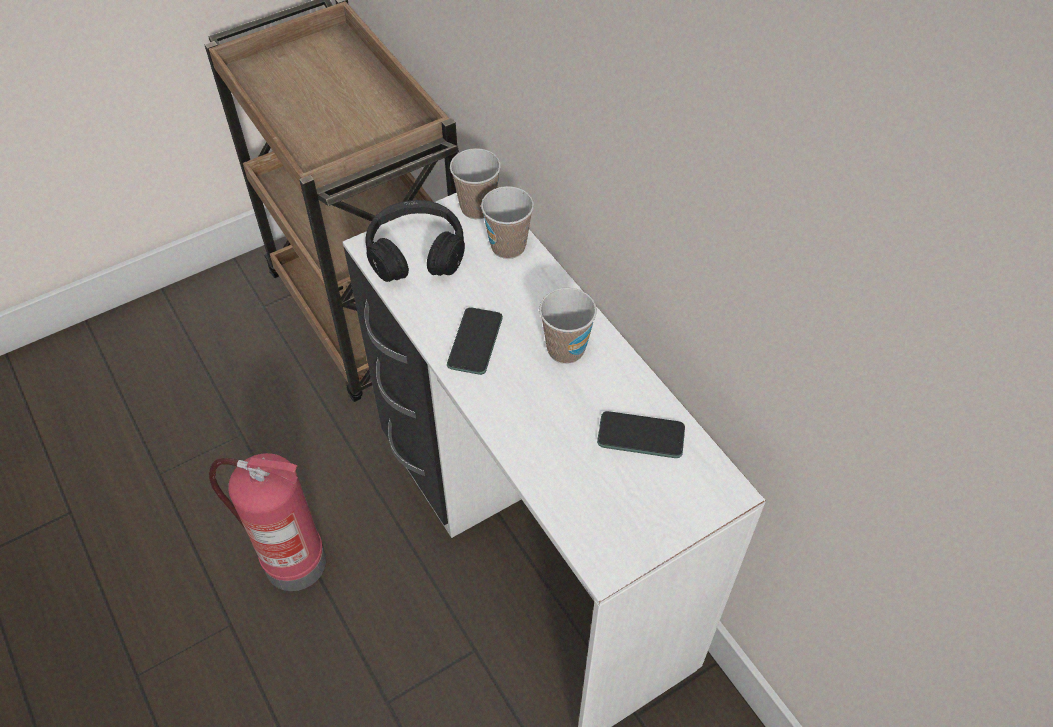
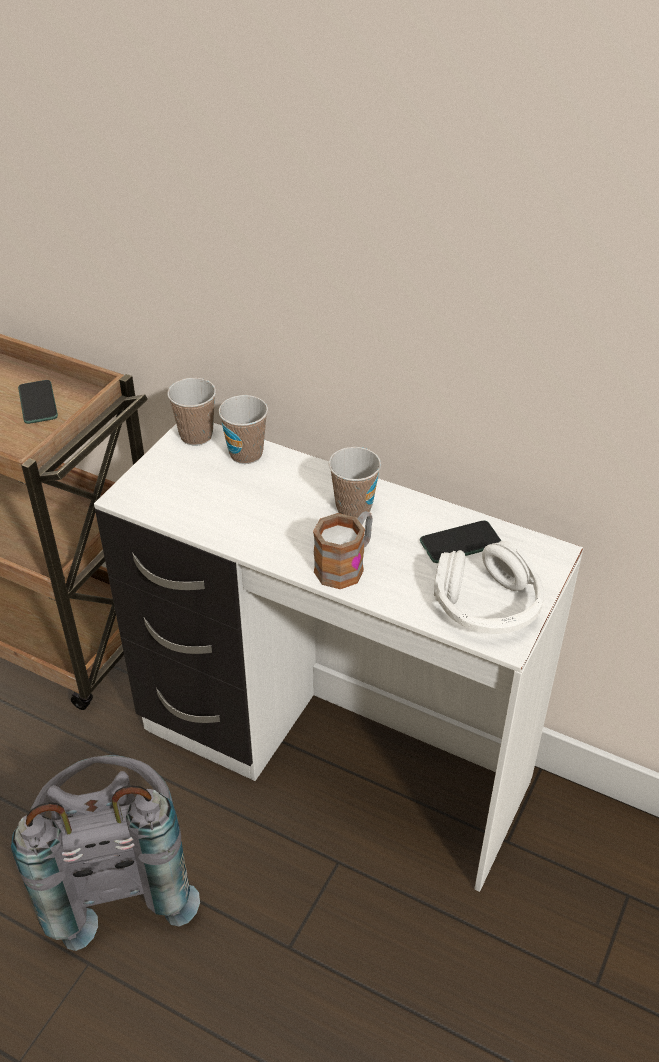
camera: 30 degrees left, 10 degrees down
(291, 563) = (115, 877): fire extinguisher -> grey backpack
(416, 252) = (169, 487): black headphones -> none
(475, 342) = (275, 532): phone -> phone (38, 403)
(514, 407) = (346, 565): none -> mug
(615, 517) = (487, 605): none -> white headphones

